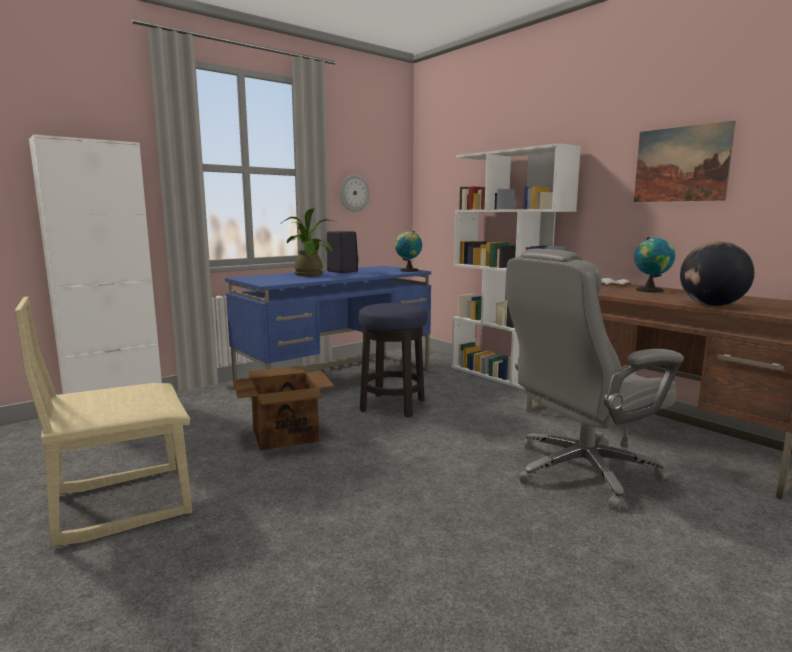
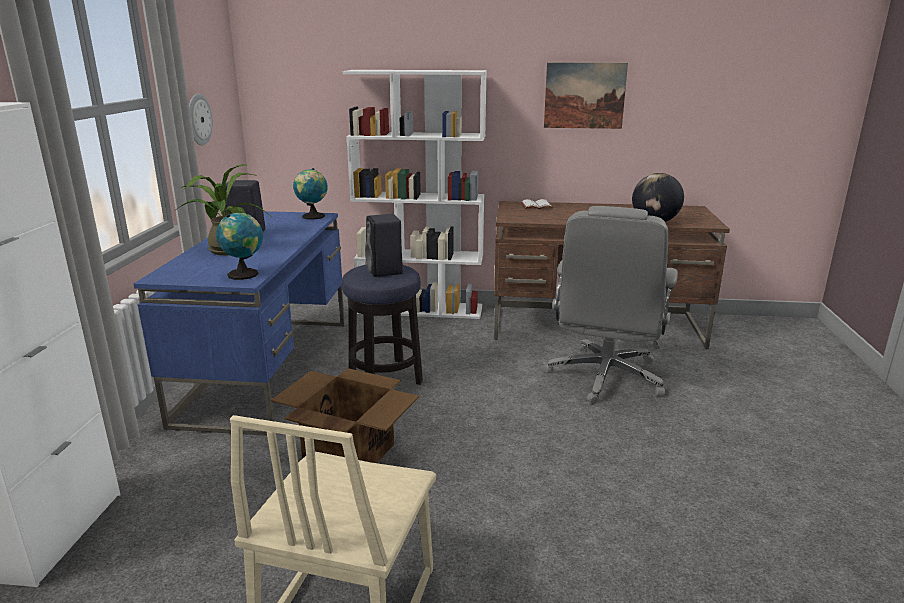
camera: 45 degrees left, 10 degrees up
(395, 306) = (385, 271): none -> black speaker
(651, 290) = (580, 209): globe -> globe (245, 274)

